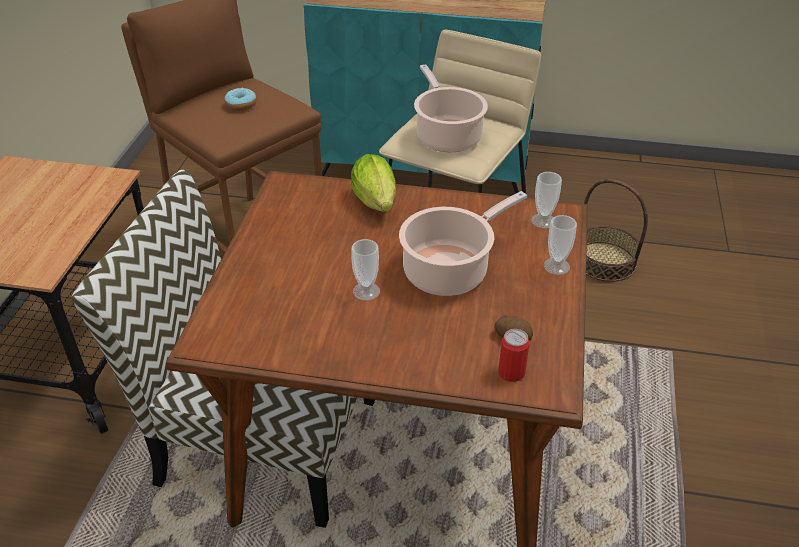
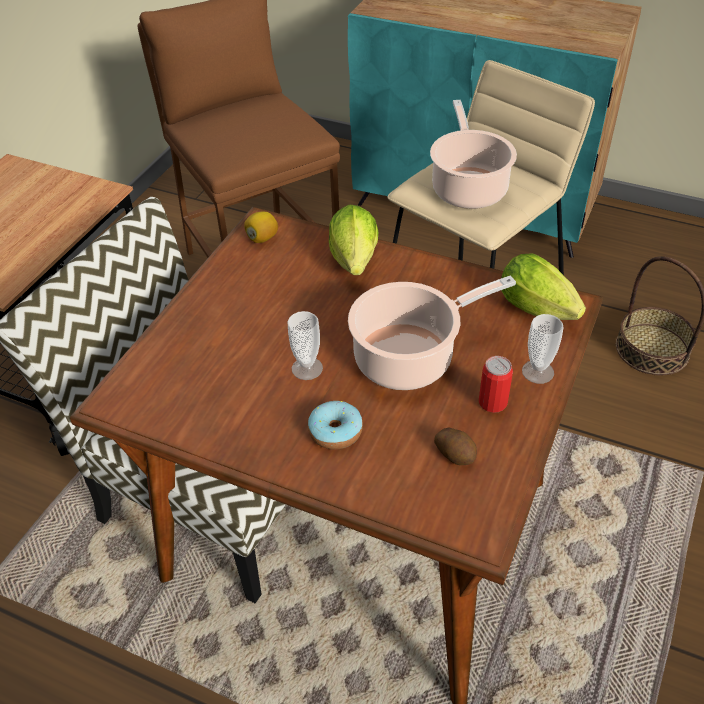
camera: 15 degrees right, 5 degrees up
(241, 105) = (255, 124): donut -> donut (335, 431)
(288, 194) = (262, 238): none -> lemon
(511, 372) = (438, 499): can -> can (492, 402)
(543, 221) = (541, 311): cup -> lettuce

